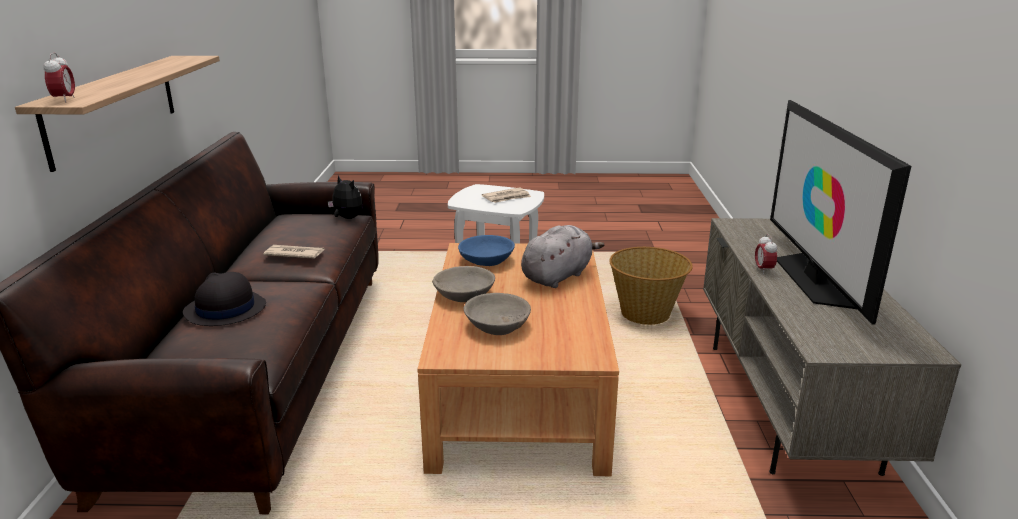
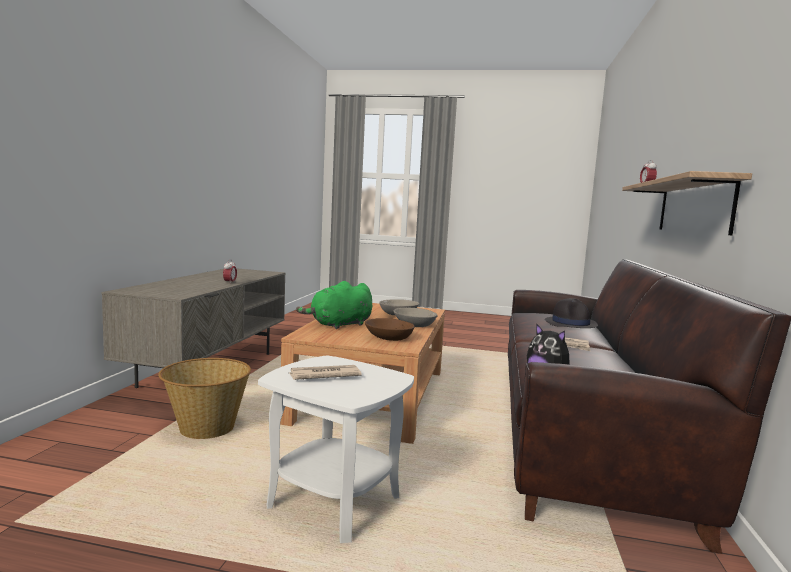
camera: 170 degrees left, 15 degrees down
(486, 260) = (388, 337): blue bowl -> brown bowl
(558, 276) = (339, 325): grey plush toy -> green plush toy
(815, 280) = (212, 279): television -> none

